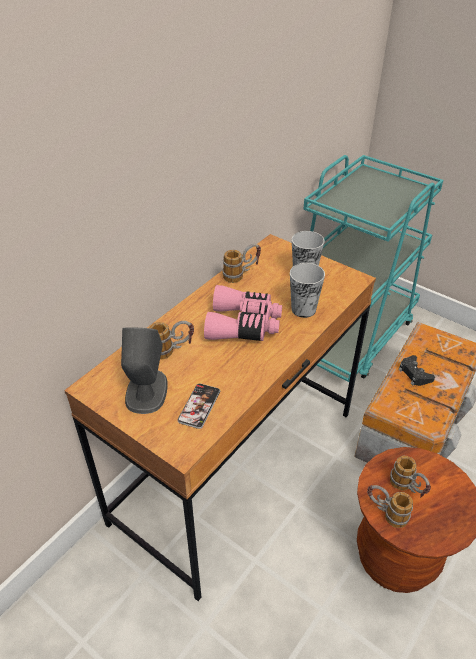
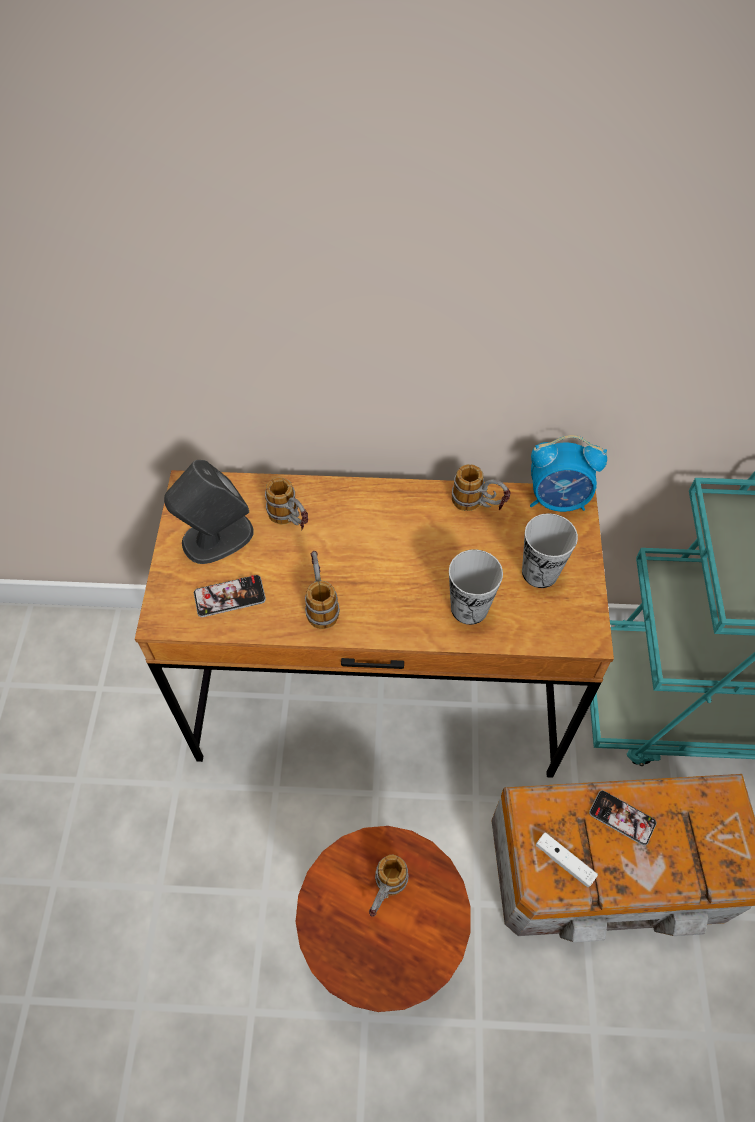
camera: 55 degrees right, 15 degrees up
(244, 325) = (388, 562): pink binoculars -> none
(266, 248) = (558, 500): none -> alarm clock
(385, 513) = (331, 883): mug -> mug (320, 602)
(414, 374) = (622, 818): black game controller -> phone
(424, 409) = (564, 861): none -> white game controller

